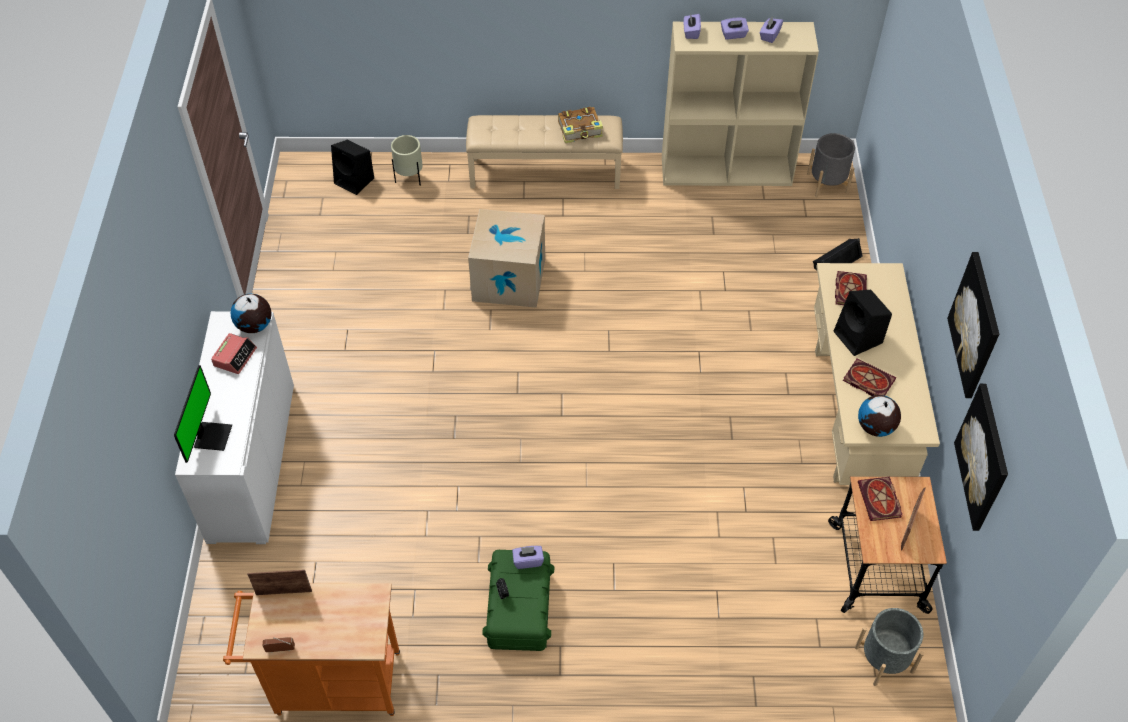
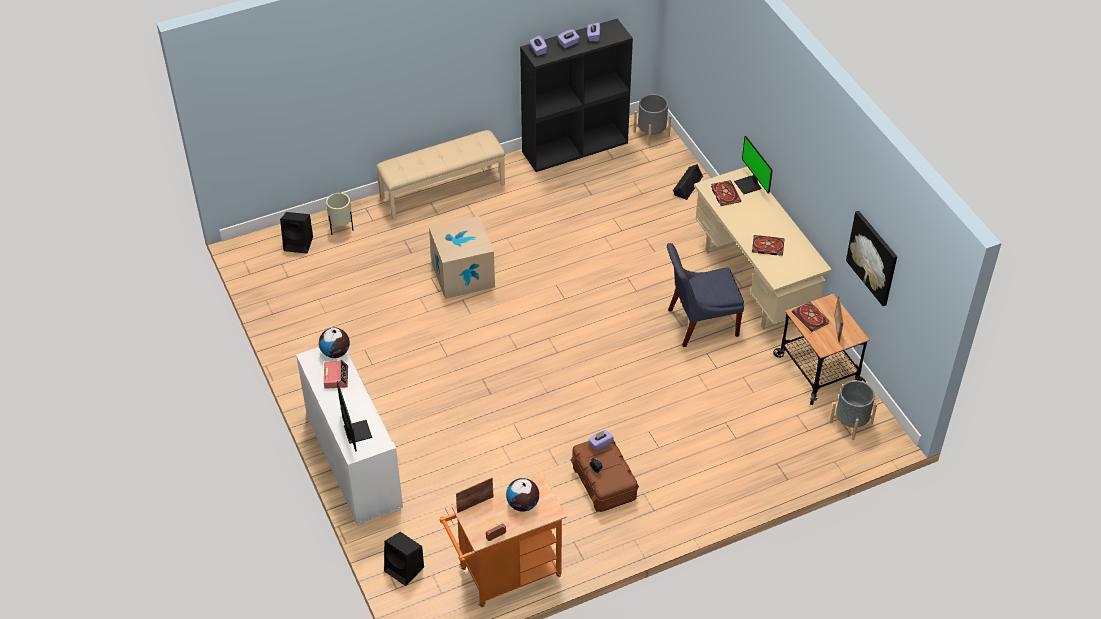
camera: 25 degrees left, 5 degrees down
(519, 609) = (603, 483): green storage box -> brown storage box
(580, 130) = (467, 148): book -> none
(727, 170) = (575, 146): beige bookcase -> black bookcase
(756, 443) = (699, 323): none -> blue chair
(859, 338) = (747, 222): black speaker -> black speaker (405, 569)
(875, 427) = (787, 273): globe -> globe (523, 504)
(888, 289) = (749, 185): none -> monitor
(975, 325) = (836, 178): picture -> none

